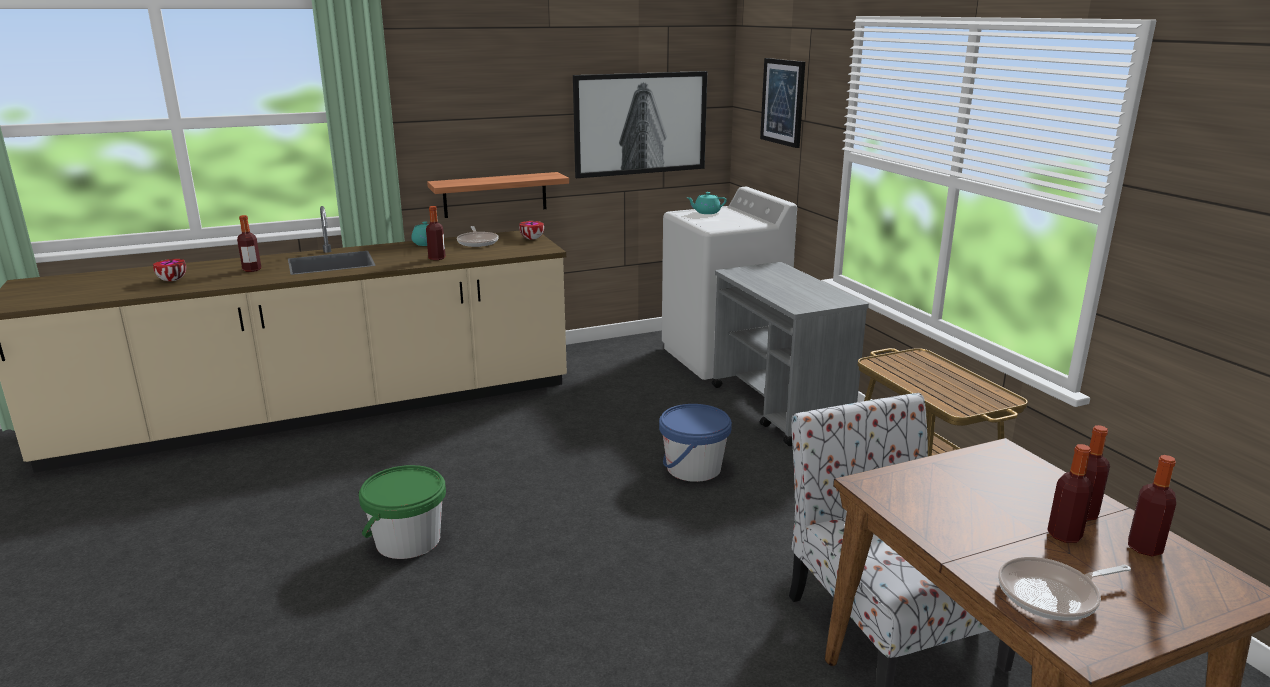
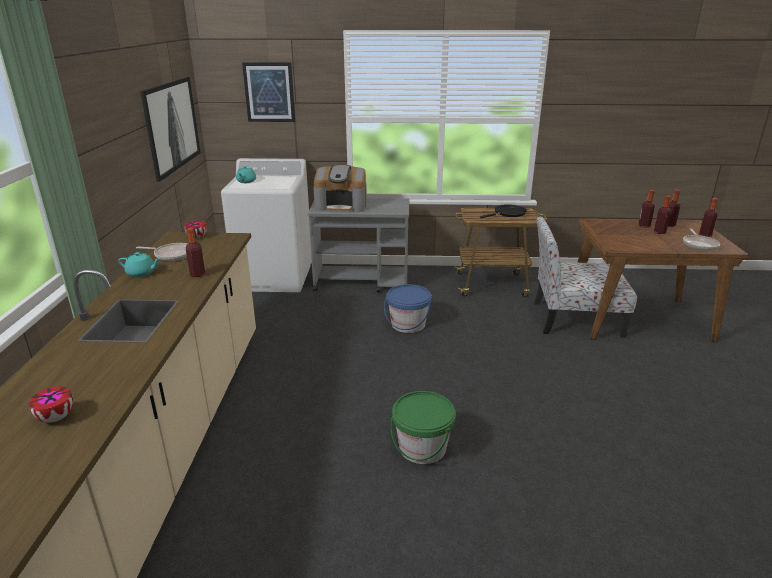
camera: 65 degrees left, 5 degrees up
(252, 270) = (92, 363): bottle -> bottle (705, 235)
(495, 195) = (126, 214): shelf -> none
(767, 278) = (341, 206): none -> coffee machine
(956, 384) = (508, 213): none -> black frying pan

